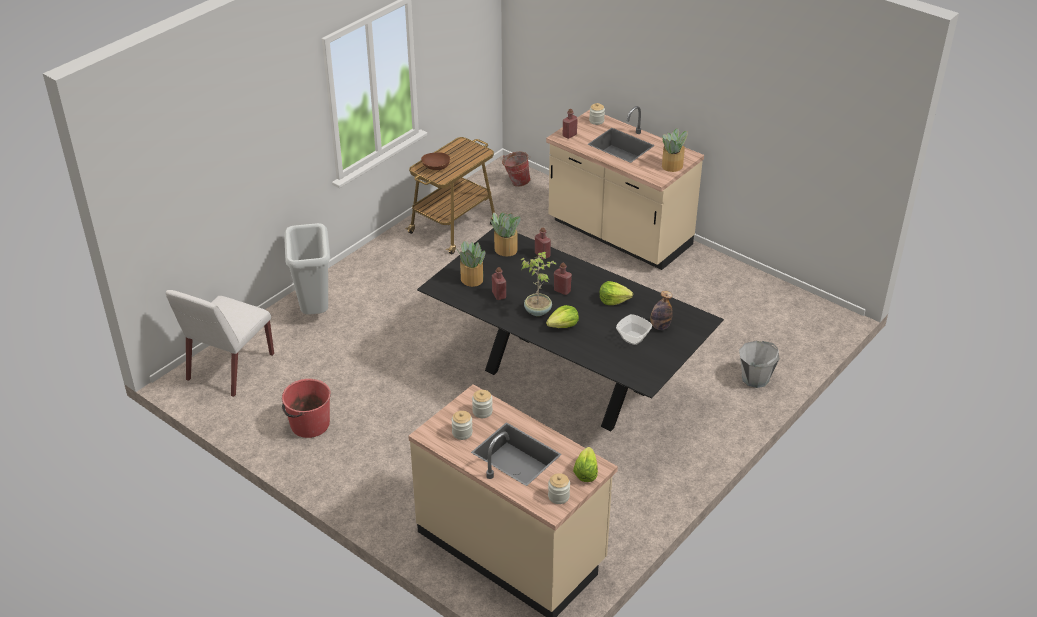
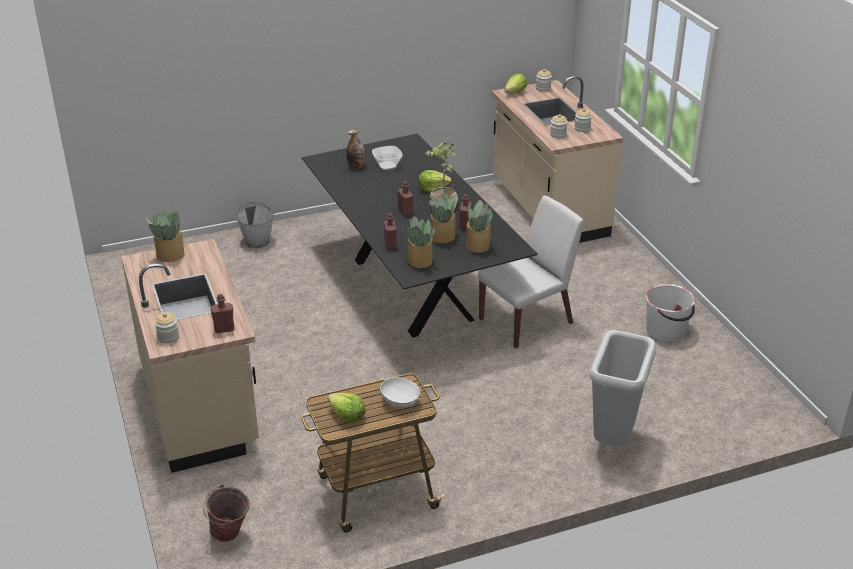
camera: 150 degrees left, 5 degrees down
(230, 368) = (732, 409): white chair -> white chair (527, 321)
(309, 424) = (666, 330): red bucket -> white bucket
(435, 168) = (400, 401): brown bowl -> white bowl
(507, 277) = (443, 236): none -> potted plant
(613, 300) = (370, 192): lettuce -> lettuce (347, 416)

